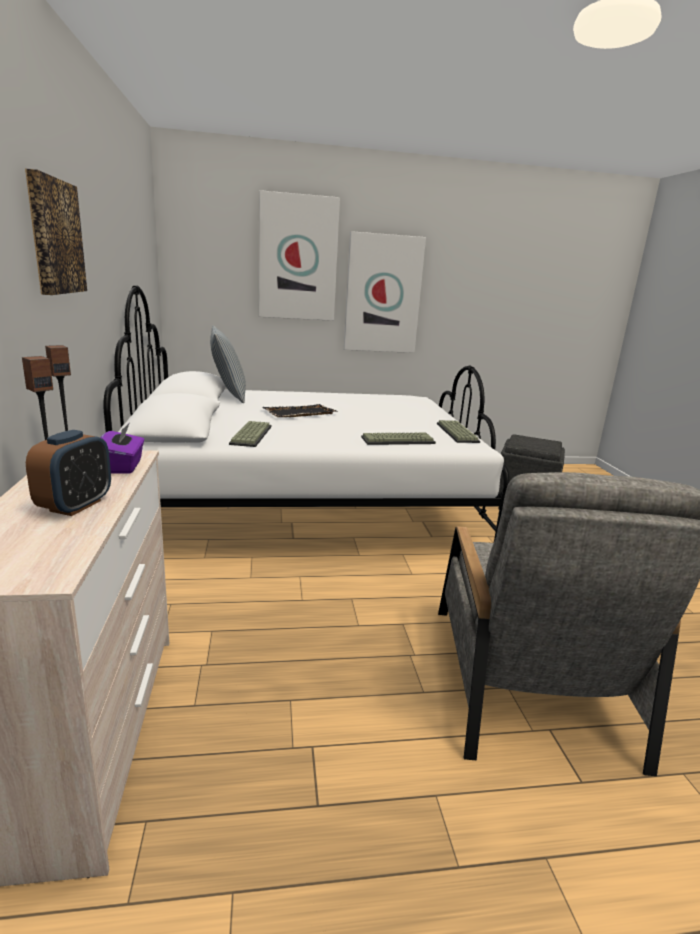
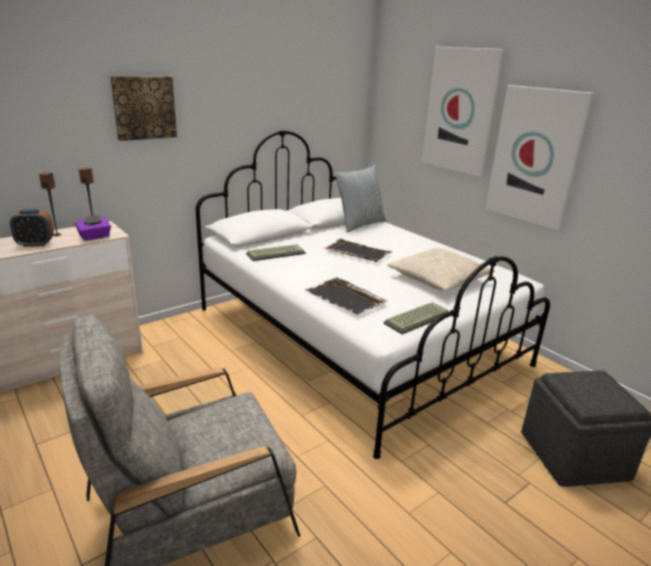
camera: 60 degrees right, 5 degrees up
(391, 410) = (438, 279): none -> beige pillow
(398, 440) = (346, 299): keyboard -> black tray

